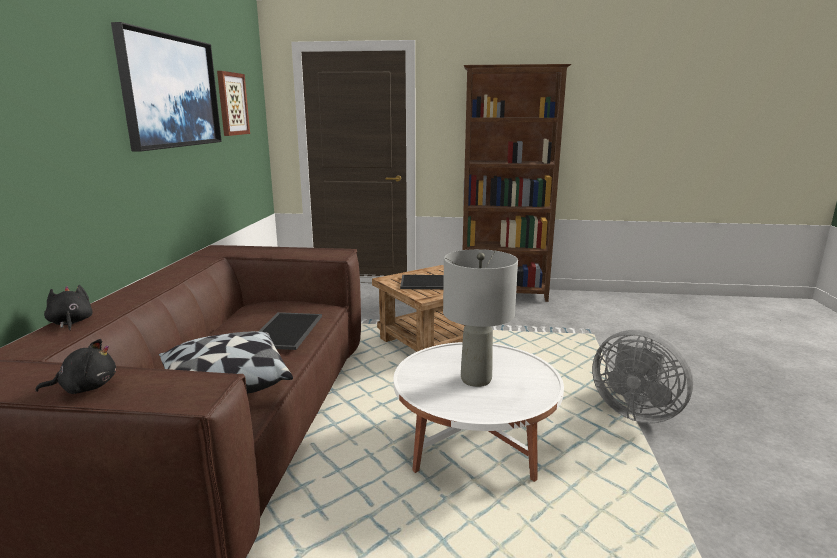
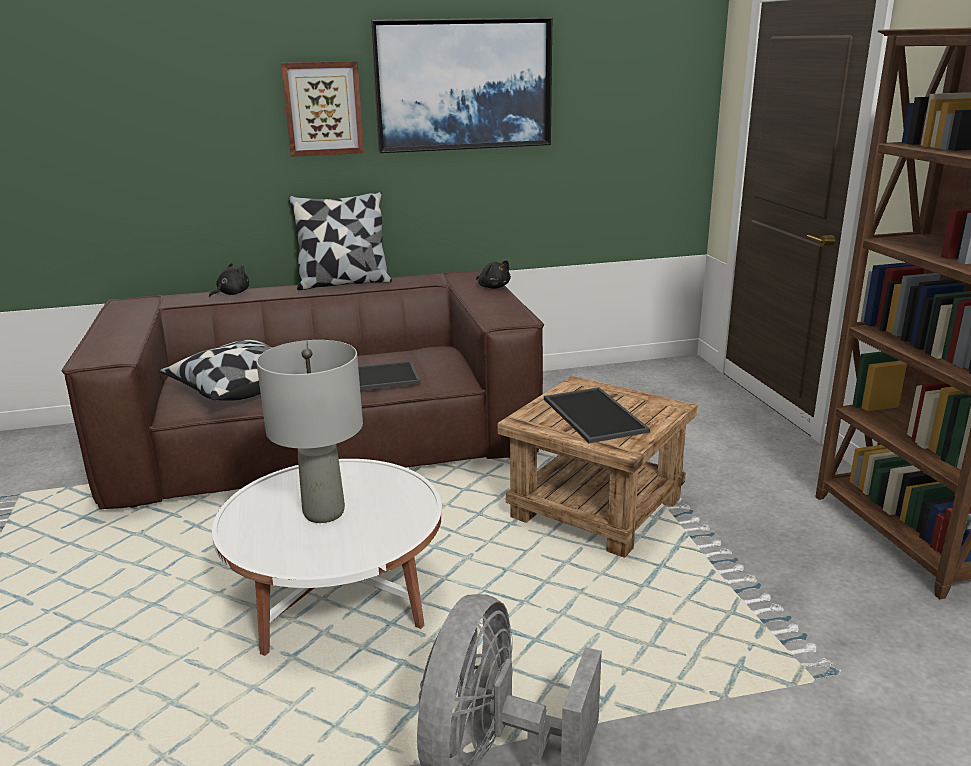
camera: 70 degrees right, 5 degrees up
(85, 387) = (110, 330): black plush toy -> black plush toy (493, 287)
(144, 281) = (343, 283): none -> pillow
(232, 104) = (608, 92): picture -> picture (323, 108)

